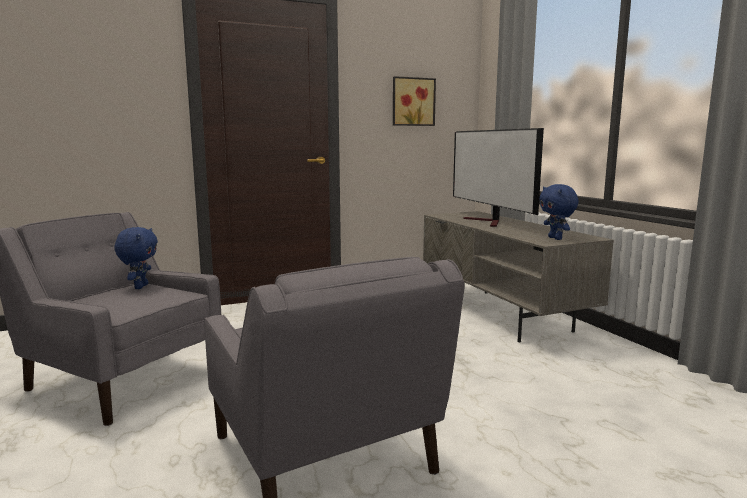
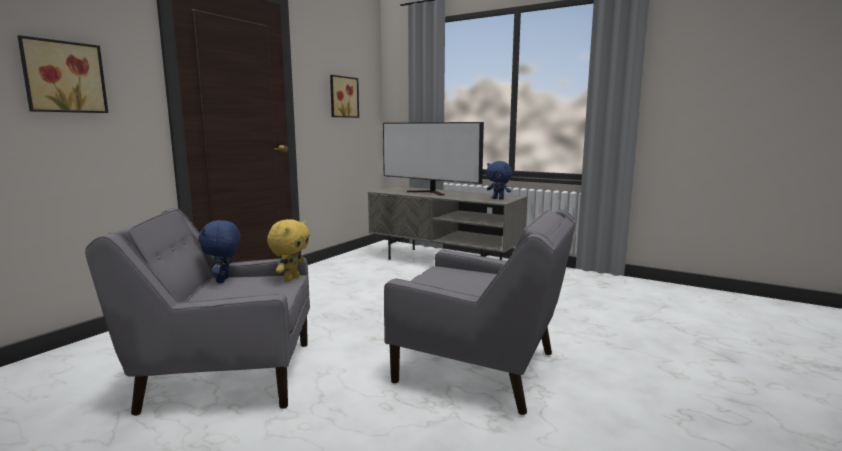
camera: 35 degrees left, 0 degrees up
(92, 93) = (63, 77): none -> picture
(140, 286) = (224, 280): blue plush toy -> blue plush toy turned 150 degrees counterclockwise
(186, 296) = (291, 278): none -> yellow plush toy

